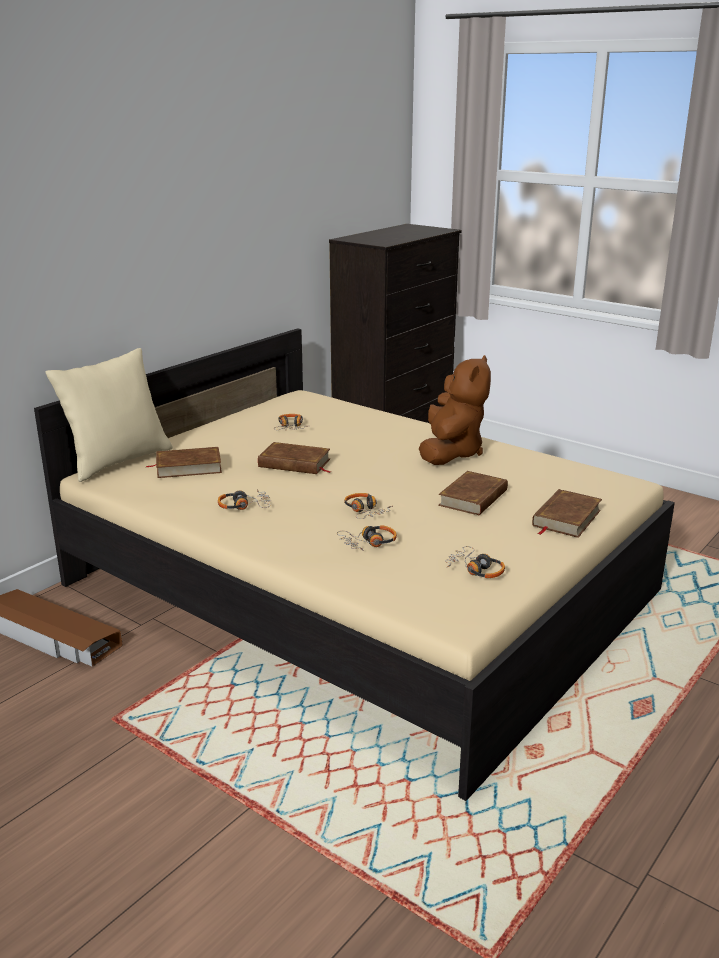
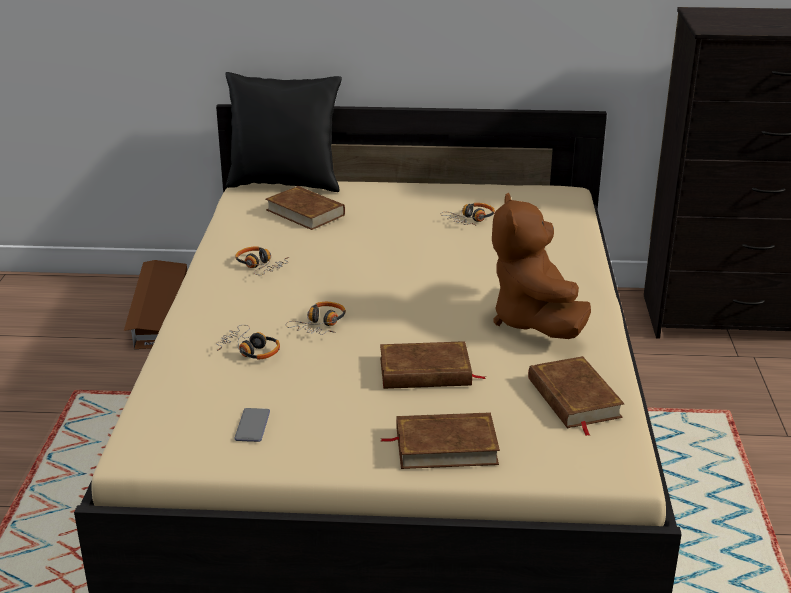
camera: 55 degrees right, 5 degrees up
(118, 461) = (285, 183): beige pillow -> black pillow
(294, 463) = (380, 252): brown book -> brown book (573, 398)
(451, 453) = (534, 321): brown plush toy -> brown plush toy turned 105 degrees clockwise
(475, 570) = (252, 426): headphones -> phone

